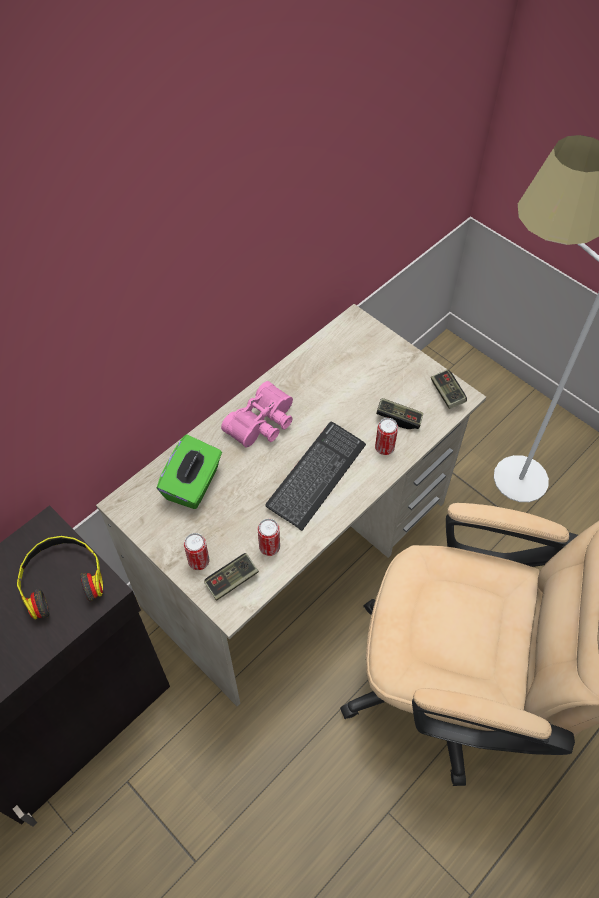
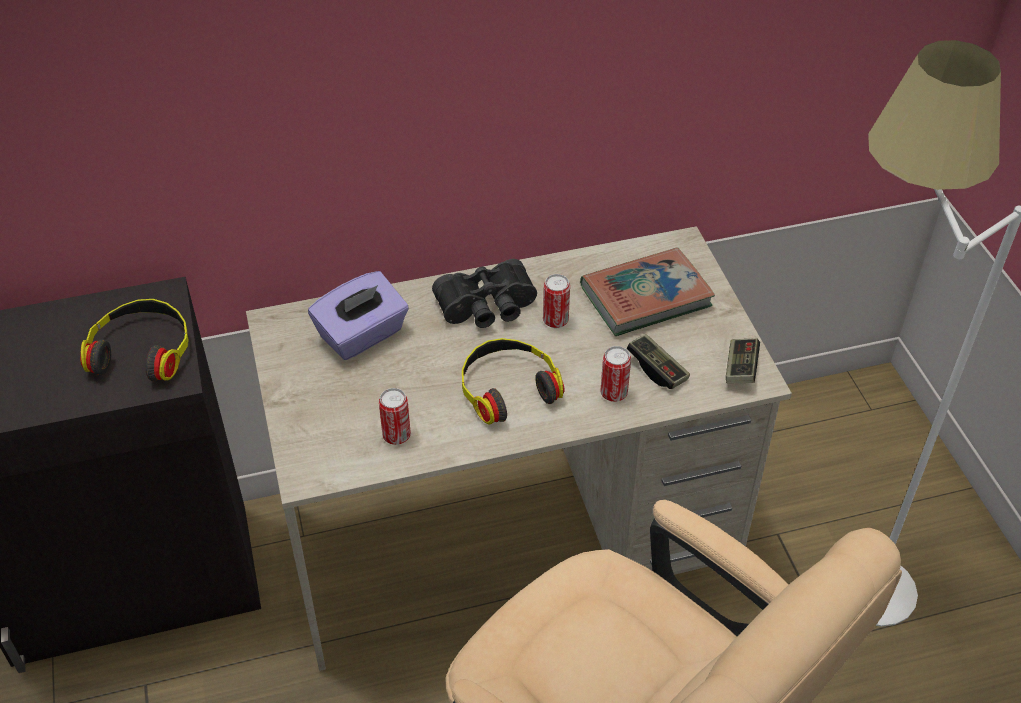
camera: 30 degrees right, 10 degrees down
(193, 484) = (362, 335): green tissue box -> purple tissue box
(199, 561) = (308, 414): can -> can (555, 320)
(232, 580) = (329, 449): game controller -> none
(263, 424) = (488, 308): pink binoculars -> black binoculars
(316, 476) = (507, 387): keyboard -> headphones
(357, 369) = (646, 297): none -> book

